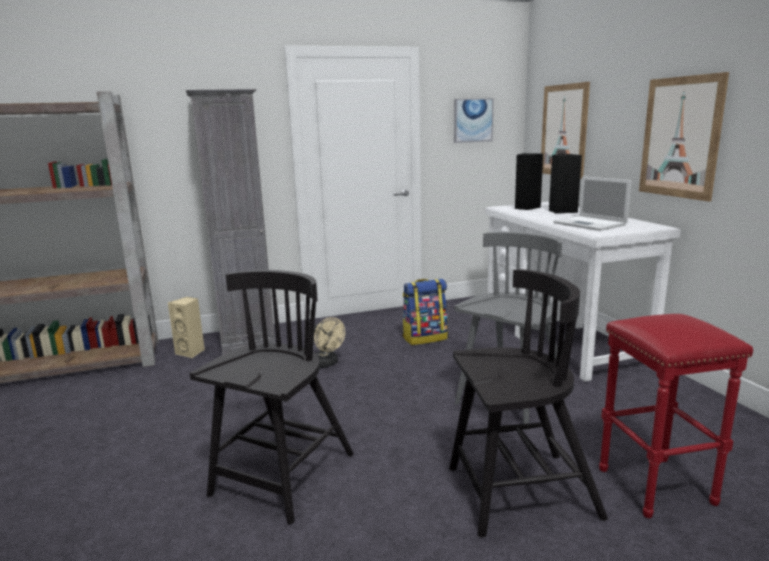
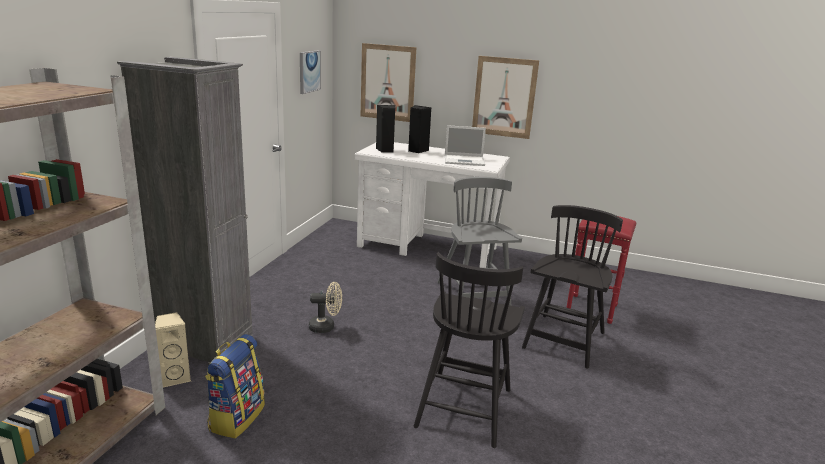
camera: 55 degrees left, 5 degrees up
(282, 475) = (465, 405): black chair -> black chair turned 135 degrees counterclockwise
(425, 338) = (350, 278): backpack -> backpack (236, 417)

